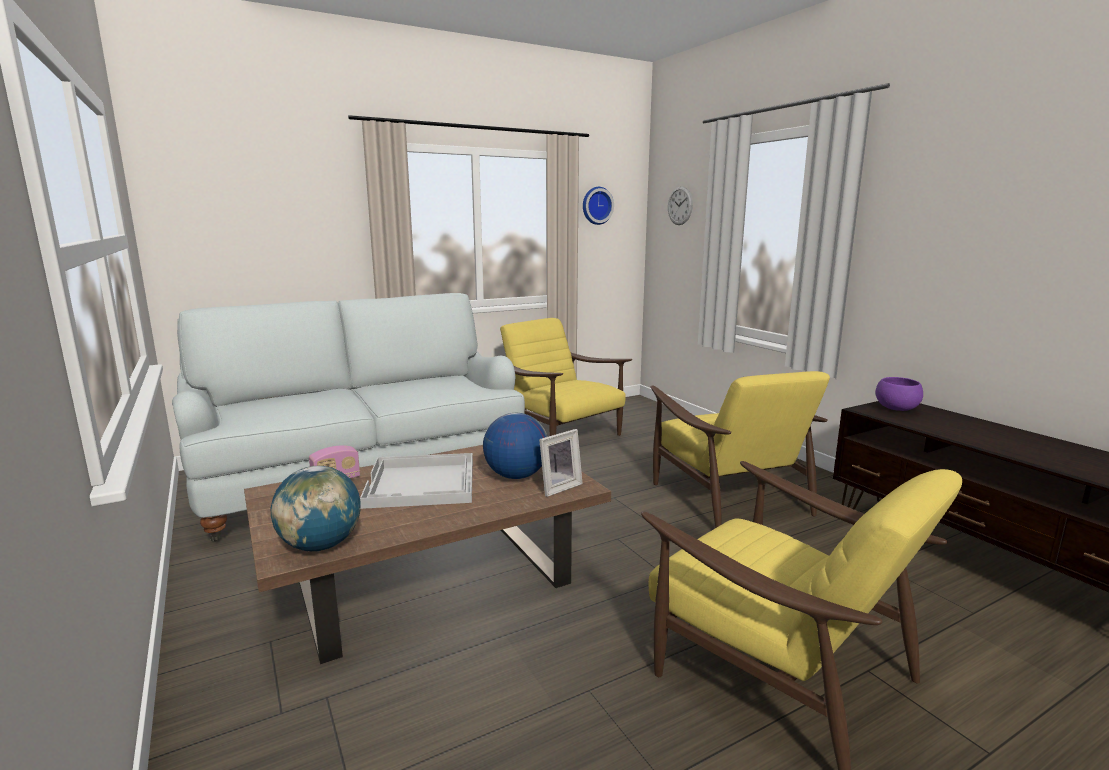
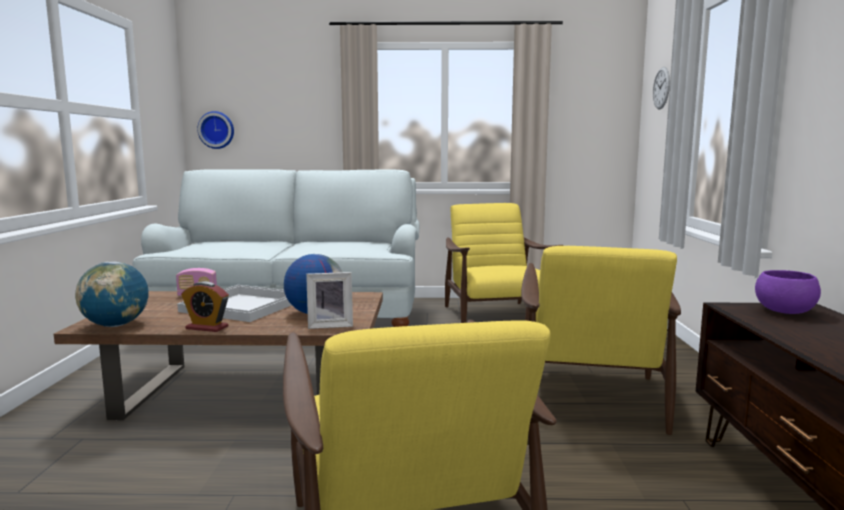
camera: 30 degrees right, 5 degrees down
(440, 521) = (207, 327): none -> alarm clock
(596, 205) = (576, 93): wall clock -> wall clock (217, 130)

